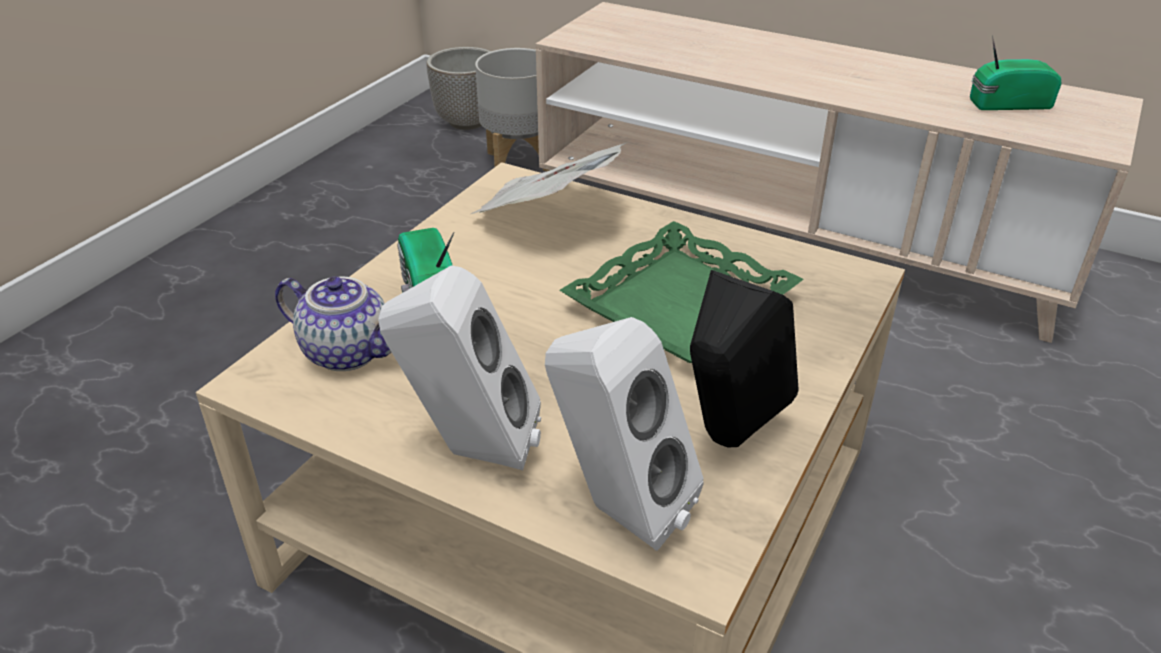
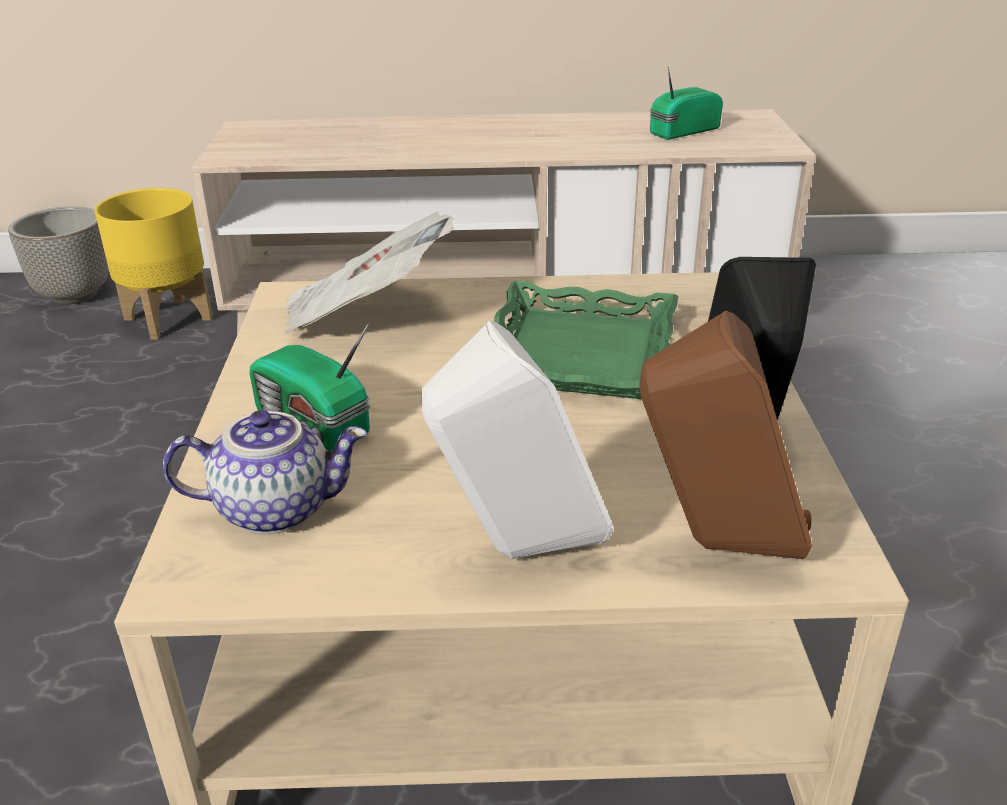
camera: 30 degrees left, 5 degrees down
(518, 162) = (167, 319): grey planter -> yellow planter
(617, 510) = (715, 545): white speaker -> brown speaker

